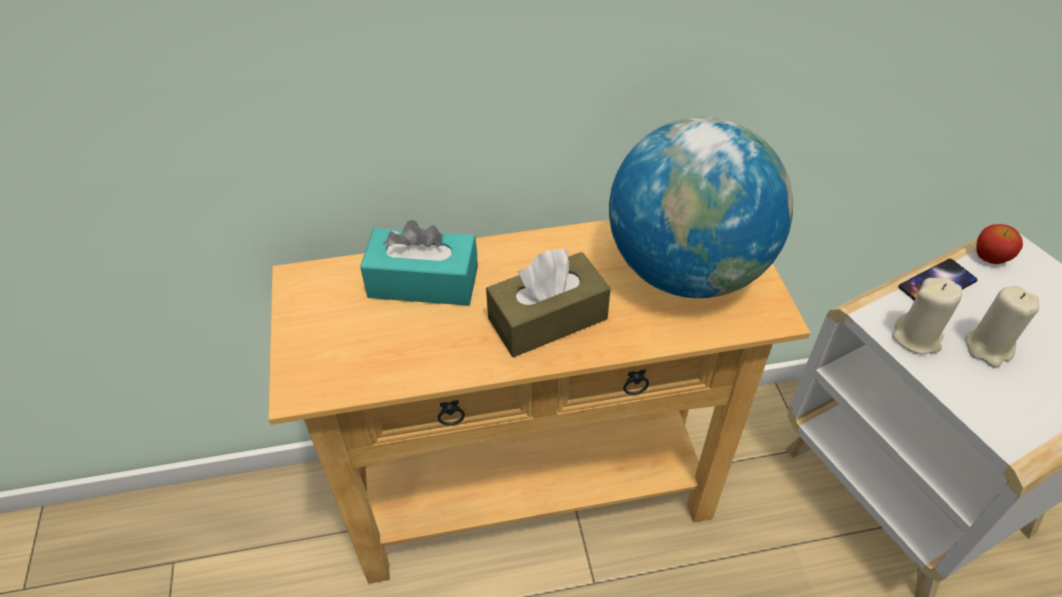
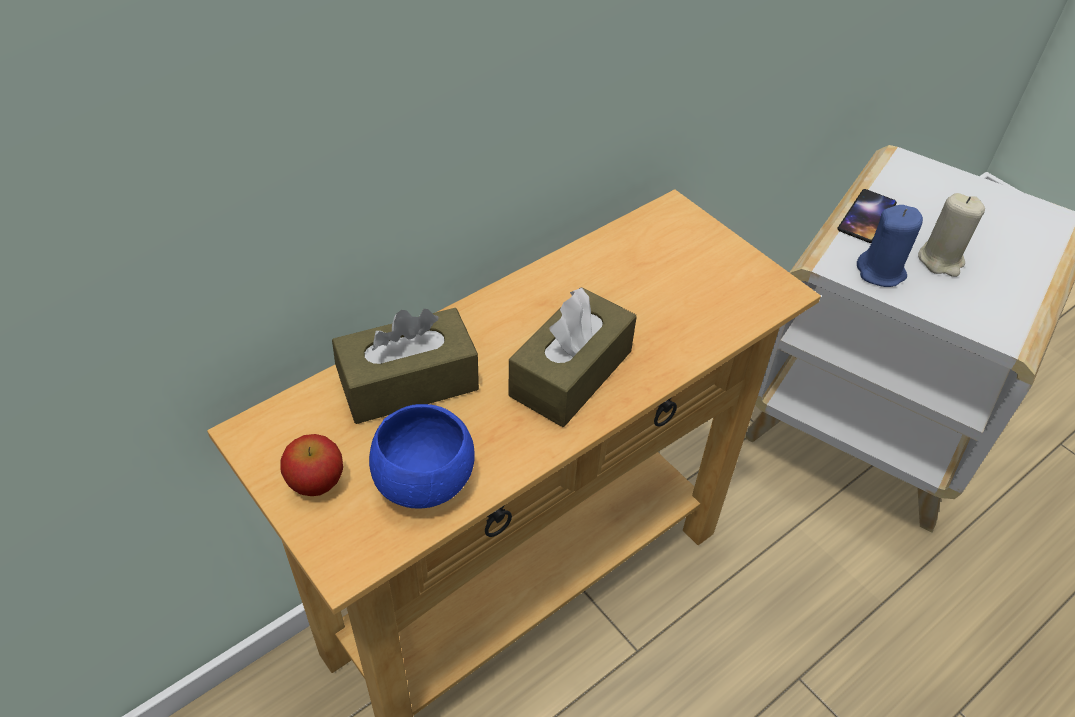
camera: 30 degrees left, 0 degrees up
(387, 357) = (425, 481): none -> blue bowl
(423, 282) = (408, 383): turquoise tissue box -> brown tissue box
(687, 270) = (673, 274): globe -> none
(917, 337) = (881, 272): beige candle -> blue candle
(990, 257) = (893, 177): apple -> apple (317, 482)

